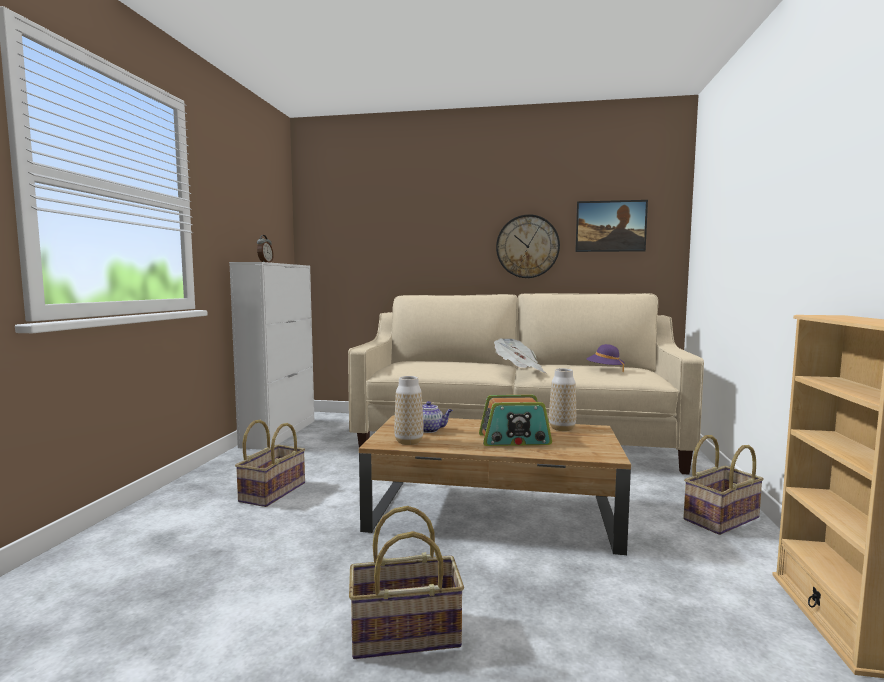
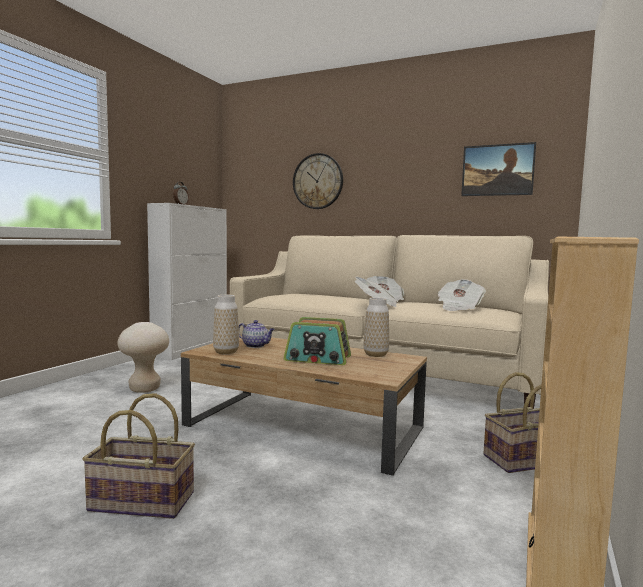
camera: 15 degrees right, 0 degrees up
(272, 492) = (144, 389): basket -> beige stool
(527, 246) = (416, 191): wall clock -> wall clock (318, 181)
(604, 370) = (459, 308): purple hat -> newspaper

